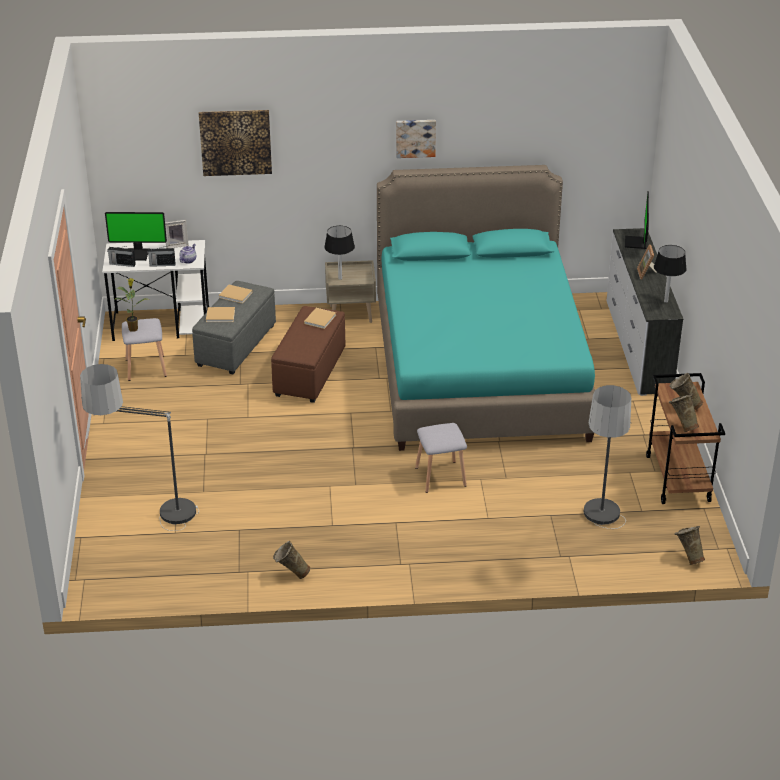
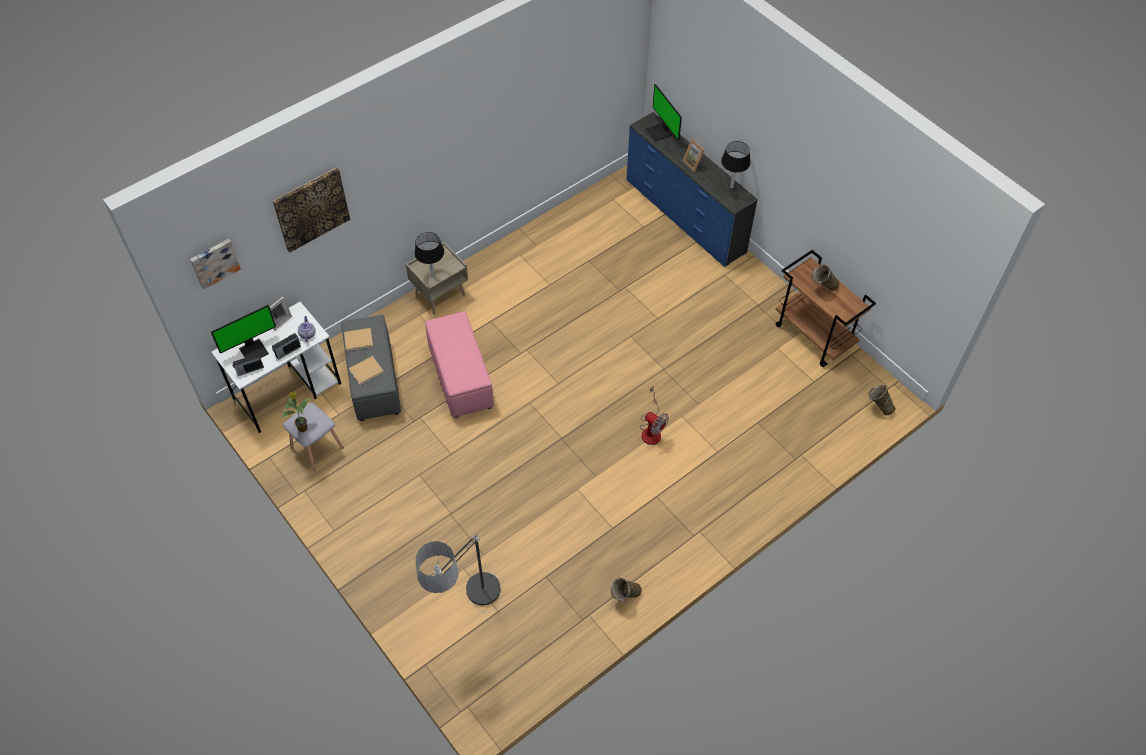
camera: 35 degrees left, 20 degrees up
(310, 372) = (460, 376): brown ottoman -> pink ottoman
(320, 319) = (454, 330): beige book -> none
(415, 137) = (466, 127): picture -> picture (214, 262)
(441, 476) = (651, 429): grey stool -> fan
(479, 368) = (589, 301): turquoise bed -> none
(600, 533) = (804, 420): floor lamp -> none
(638, 346) = (685, 216): white dresser -> blue dresser
(682, 426) = (837, 310): beige vase -> none

